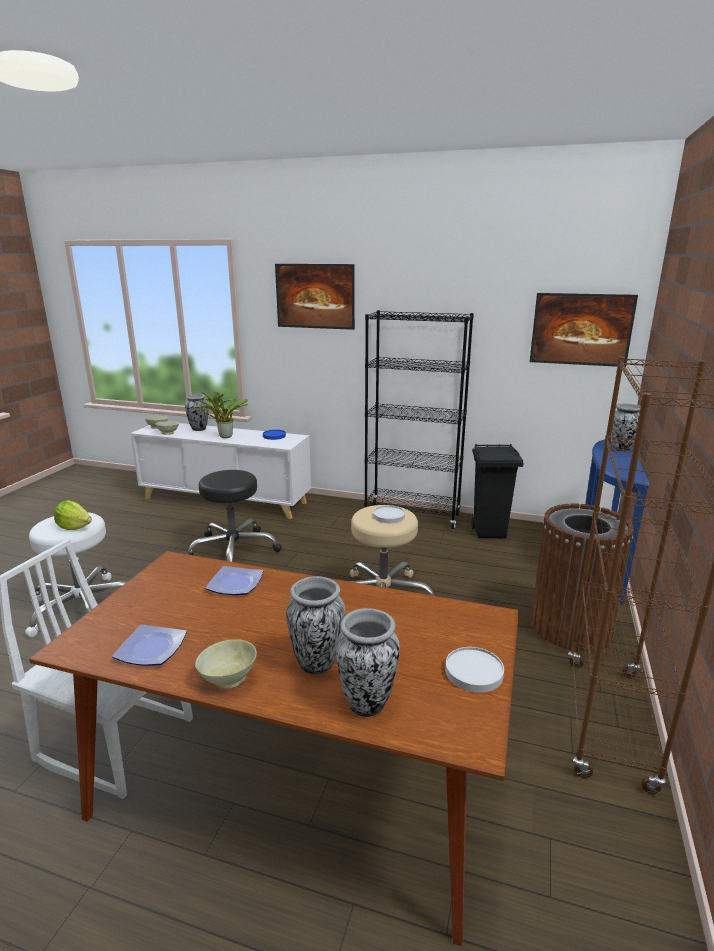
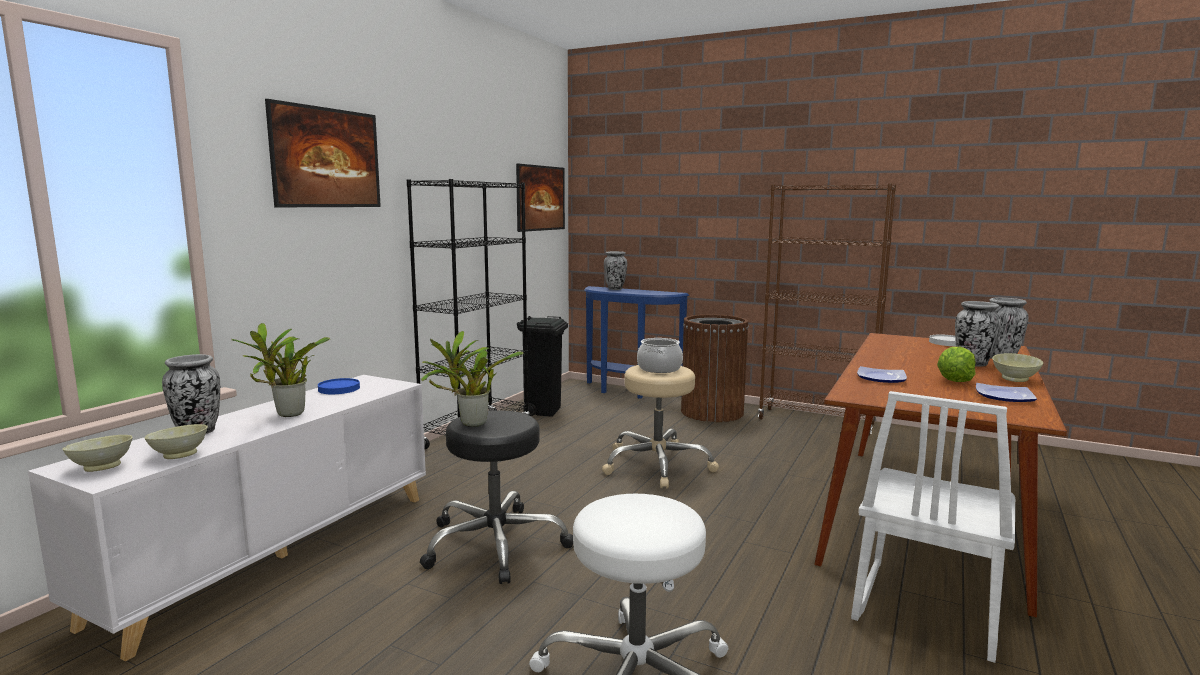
camera: 80 degrees left, 10 degrees down
(74, 527) = (654, 509): lettuce -> lettuce (955, 381)
(223, 473) = (469, 424): none -> potted plant
(388, 516) = (659, 369): white plate -> cooking pot

